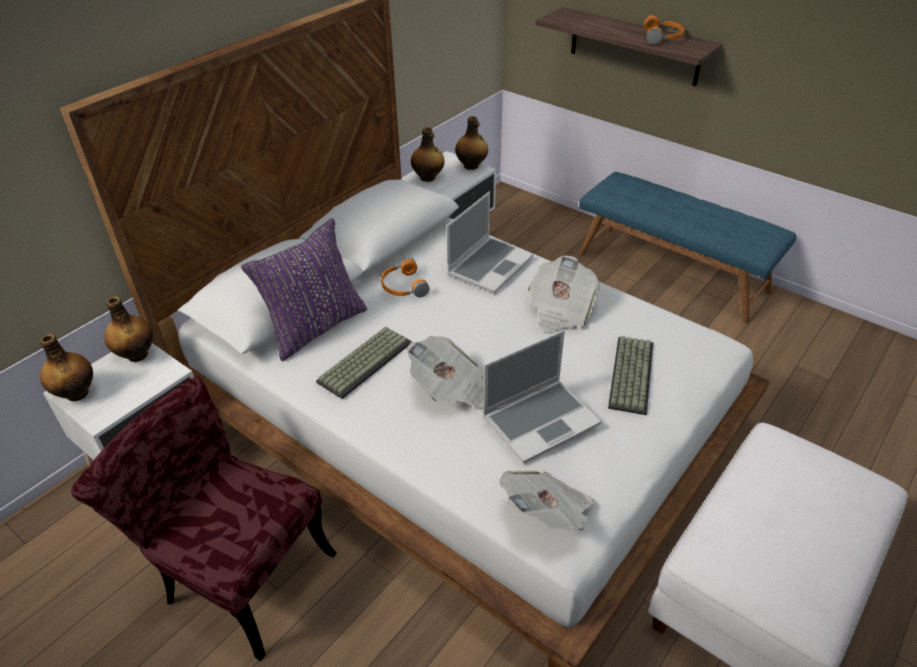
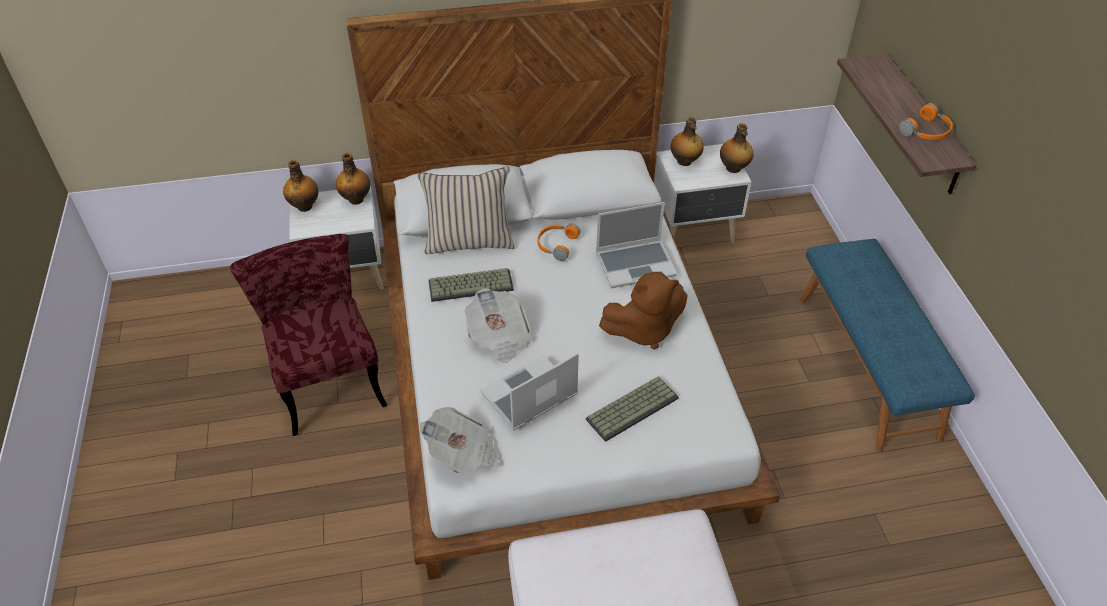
camera: 40 degrees right, 5 degrees up
(315, 327) = (469, 241): purple pillow -> beige pillow
(541, 420) = (529, 396): laptop -> laptop turned 135 degrees clockwise
(560, 310) = (643, 330): newspaper -> brown plush toy

